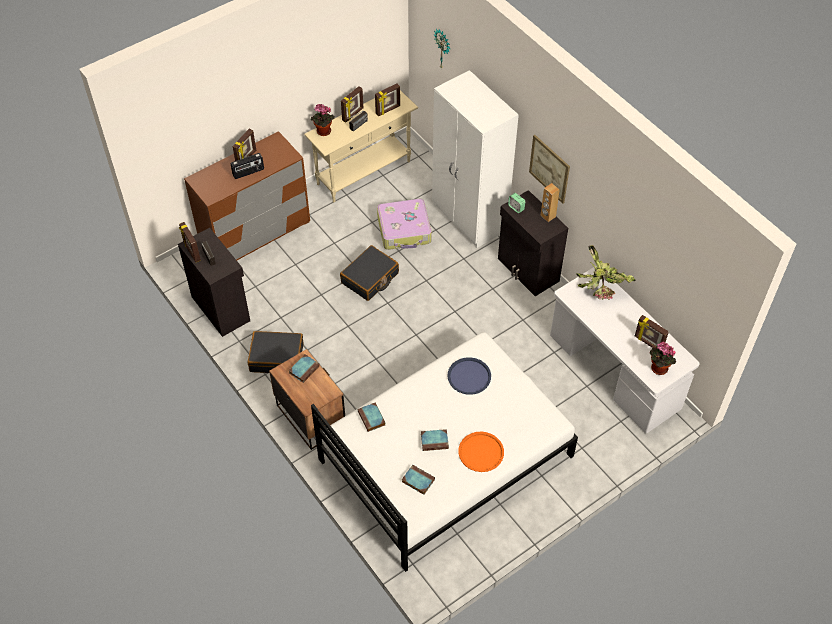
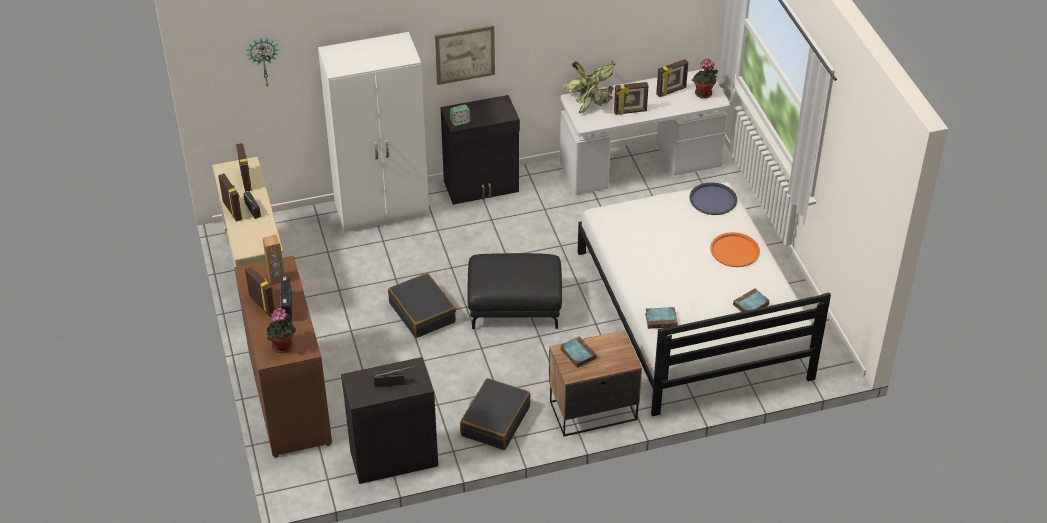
camera: 70 degrees left, 10 degrees down
(191, 252) = (372, 398): picture frame -> picture frame (630, 112)
(323, 132) = (244, 242): potted plant -> potted plant (283, 347)
(401, 333) = (514, 307): none -> black ottoman
(404, 230) = (368, 266): suitcase -> none
(435, 441) = (708, 279): book -> none
(469, 376) = (638, 234): blue tray -> blue tray (713, 199)
(547, 216) = (485, 103): brown speaker -> brown speaker (277, 279)

